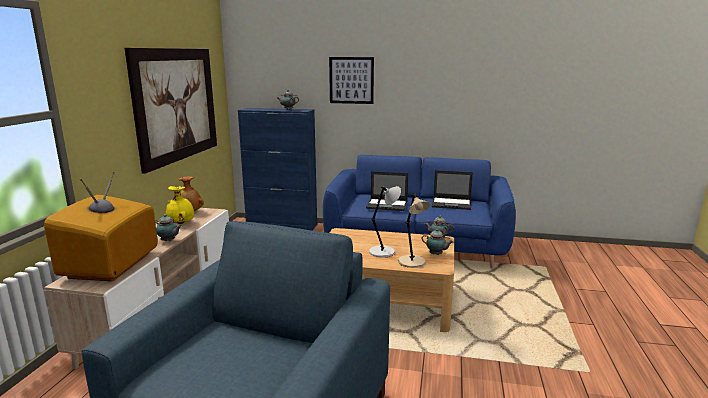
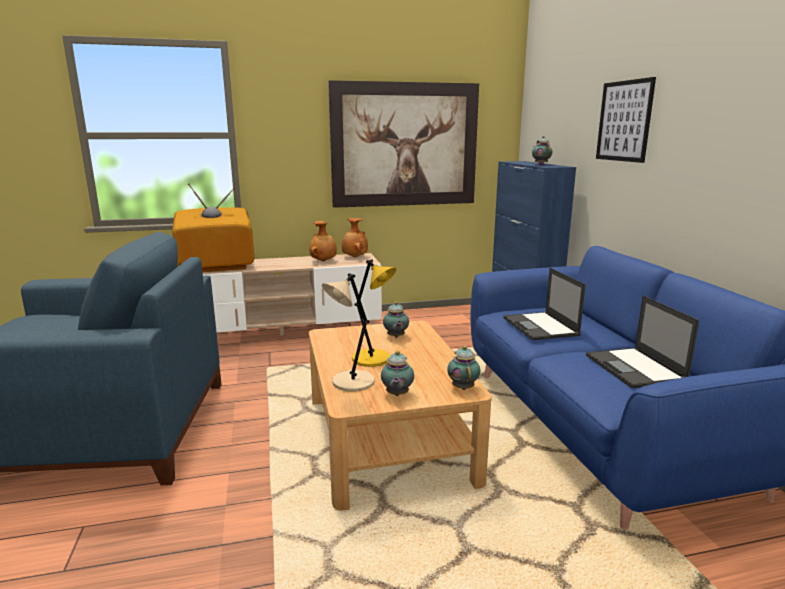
camera: 65 degrees right, 0 degrees up
(169, 241) = (278, 267): teapot -> teapot (395, 337)
(181, 223) = (324, 261): yellow vase -> brown vase
(383, 252) = (373, 359): grey table lamp -> yellow table lamp

